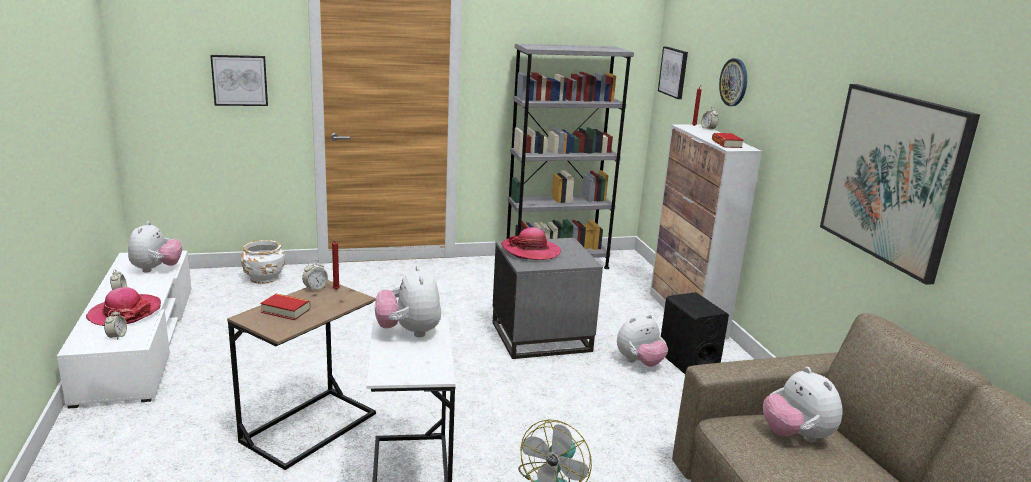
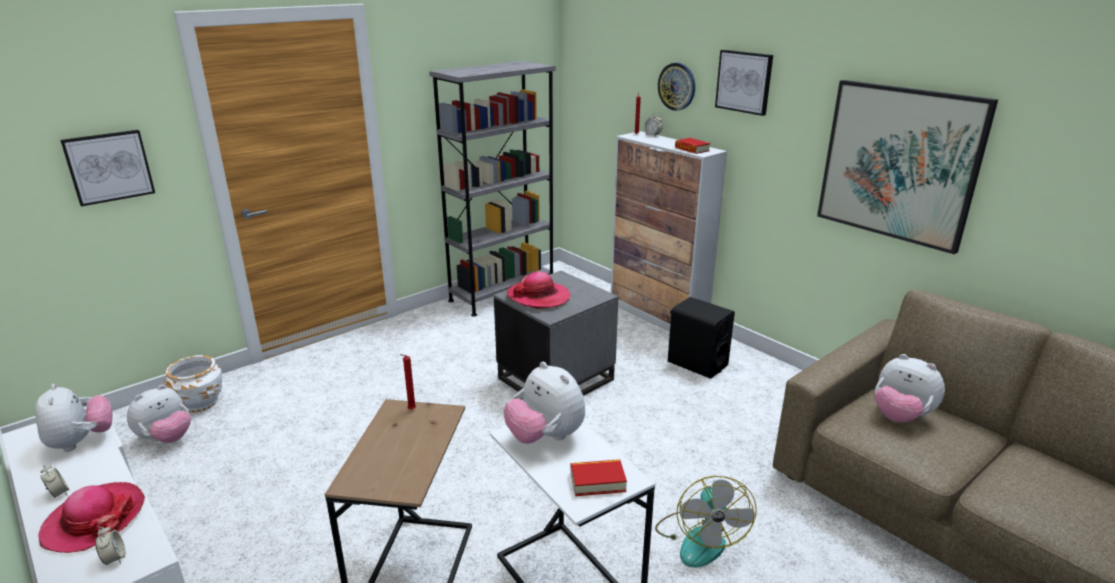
camera: 25 degrees left, 5 degrees up
(286, 311) = (385, 458): book -> book (597, 482)
(315, 288) = (386, 415): alarm clock -> none
(639, 362) = (661, 377): plush toy -> plush toy (166, 438)
(674, 72) = (587, 80): picture -> picture (744, 82)

